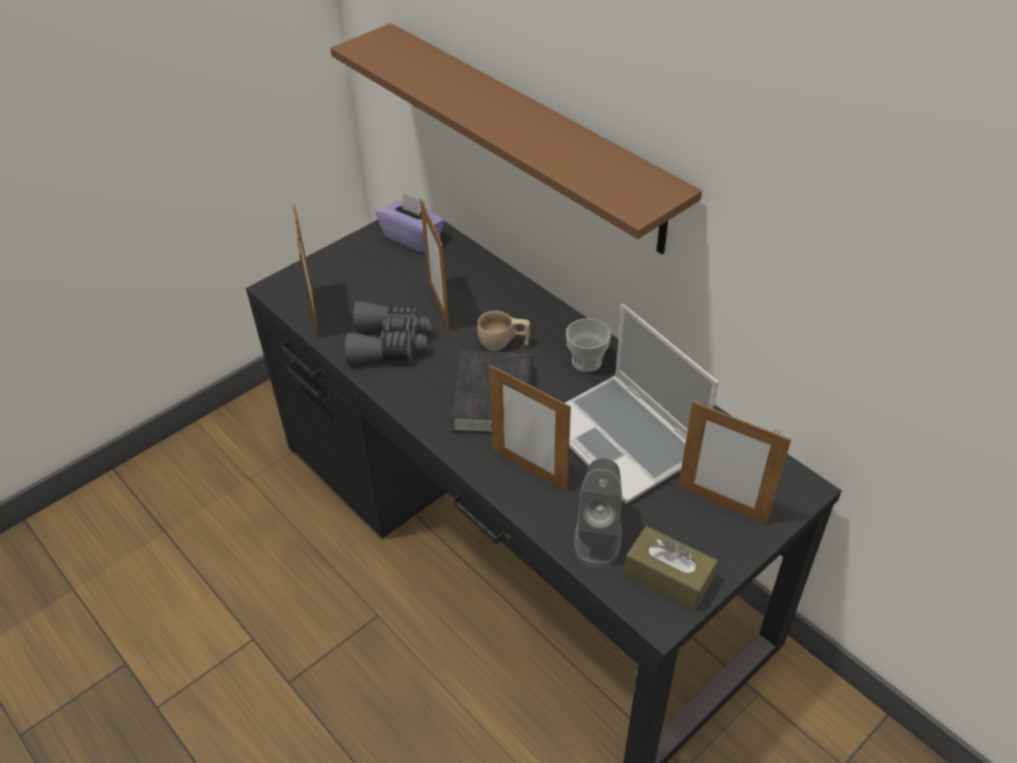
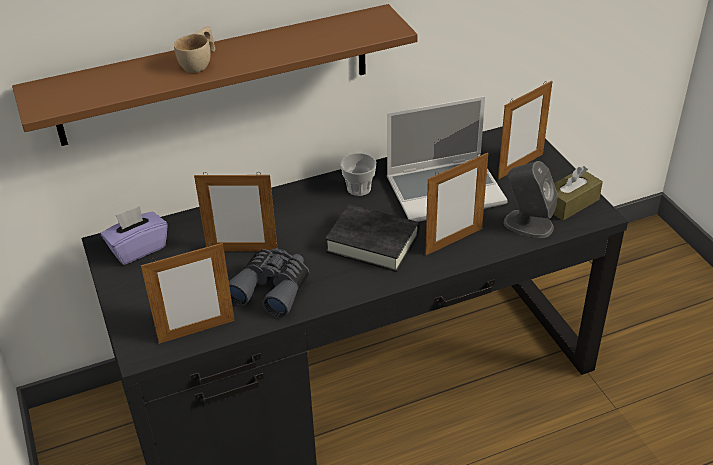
camera: 70 degrees left, 5 degrees down
(314, 312) = (197, 331): picture frame -> picture frame turned 150 degrees clockwise
(503, 344) = (314, 225): beige cup -> beige cup (200, 63)

